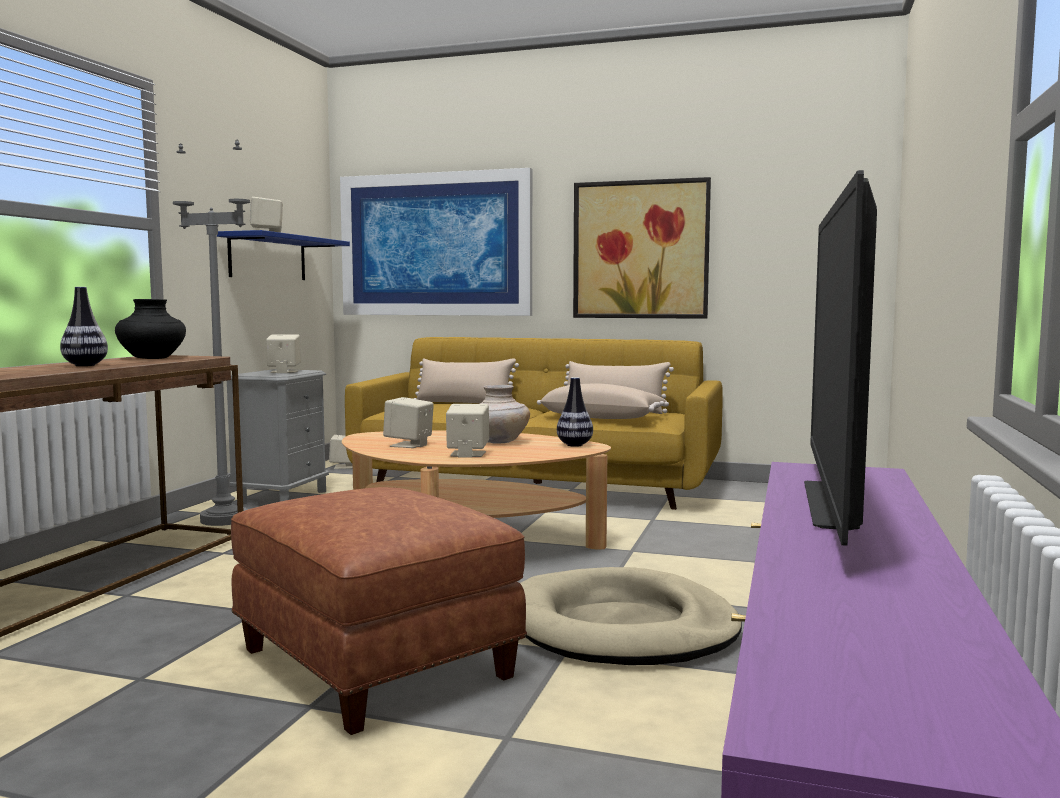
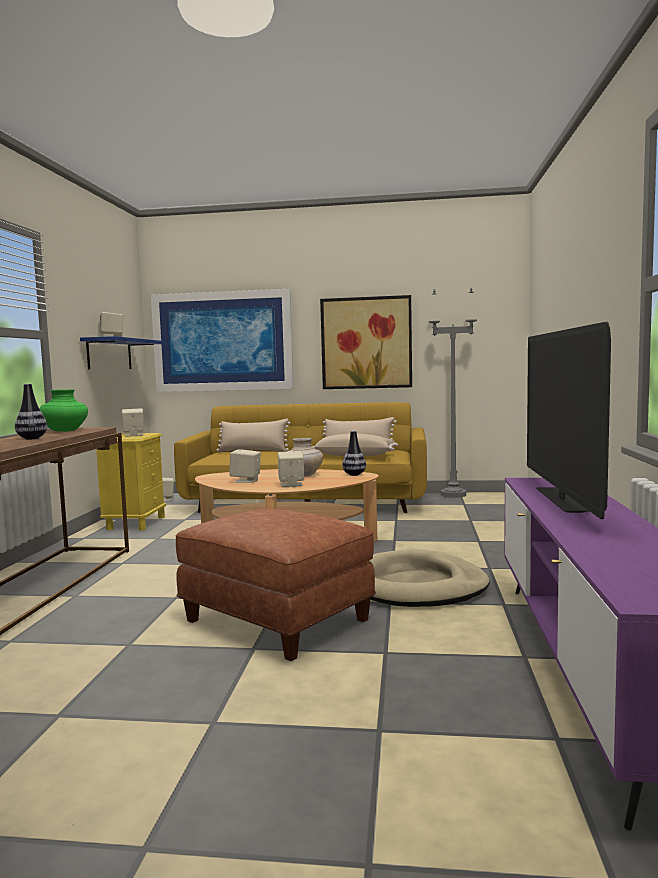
camera: 10 degrees left, 0 degrees up
(152, 358) = (65, 431): black vase -> green vase
(225, 519) = (105, 541): grey floor lamp -> grey floor lamp (453, 495)
(283, 497) = (136, 523): grey nightstand -> yellow nightstand

